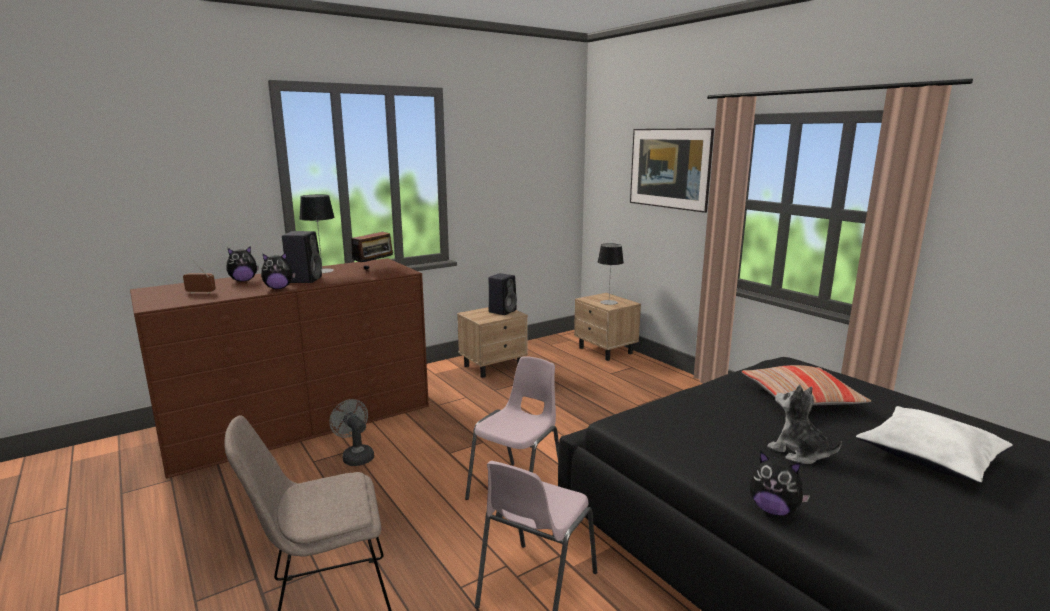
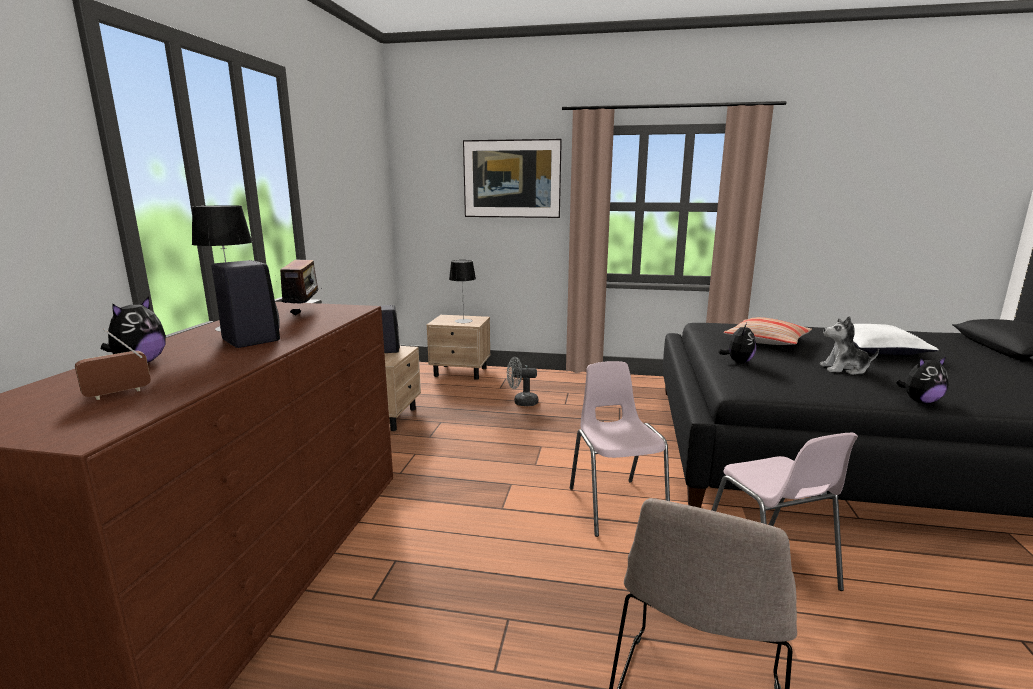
camera: 45 degrees left, 0 degrees up
(279, 288) = (250, 356): plush toy -> plush toy (738, 362)
(355, 456) = (414, 564): grey fan -> grey fan (521, 402)

